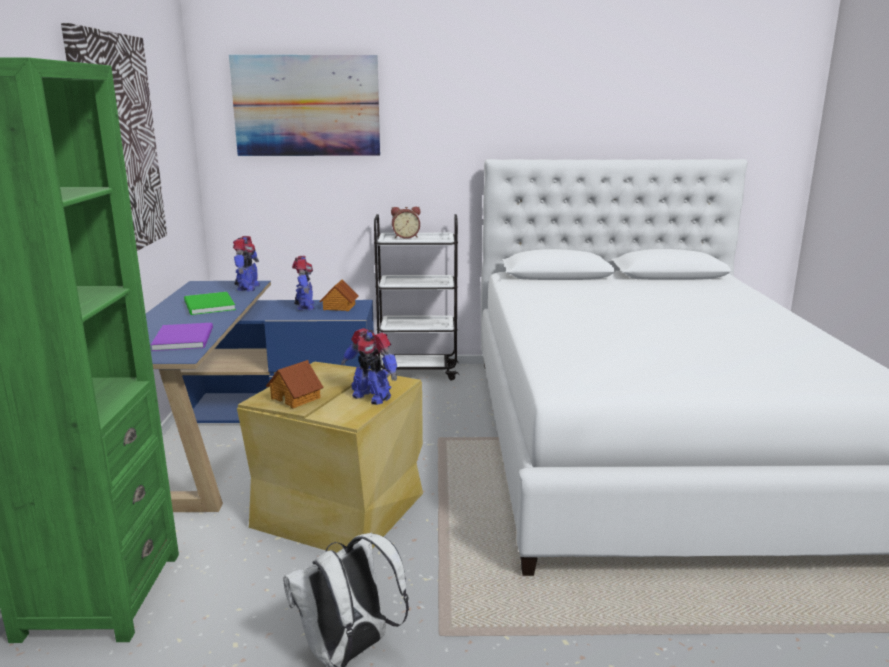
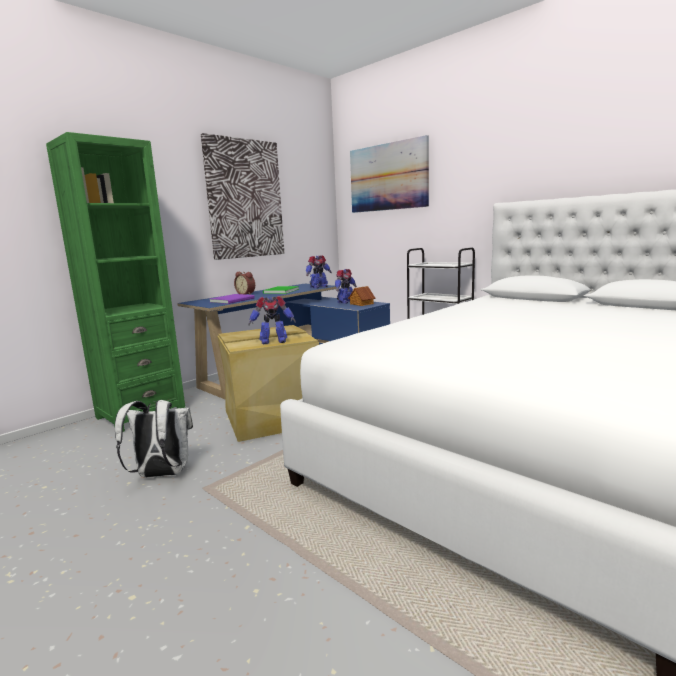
camera: 45 degrees right, 5 degrees down
(296, 398) = (241, 335): toy house -> none
(371, 397) = (273, 341): toy robot -> toy robot turned 90 degrees counterclockwise
(406, 237) = (436, 264): alarm clock -> alarm clock (246, 294)

